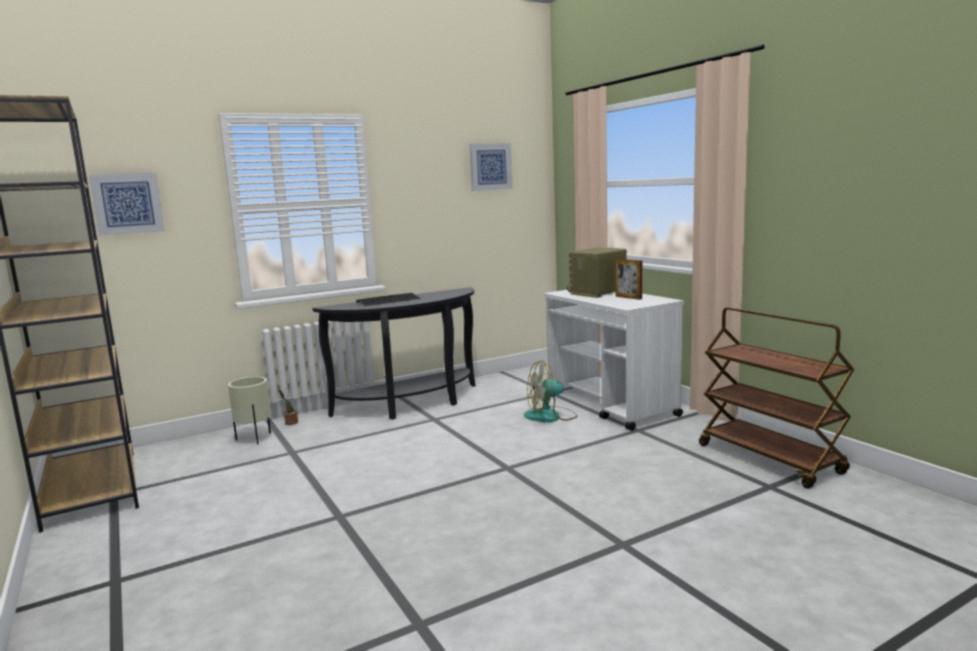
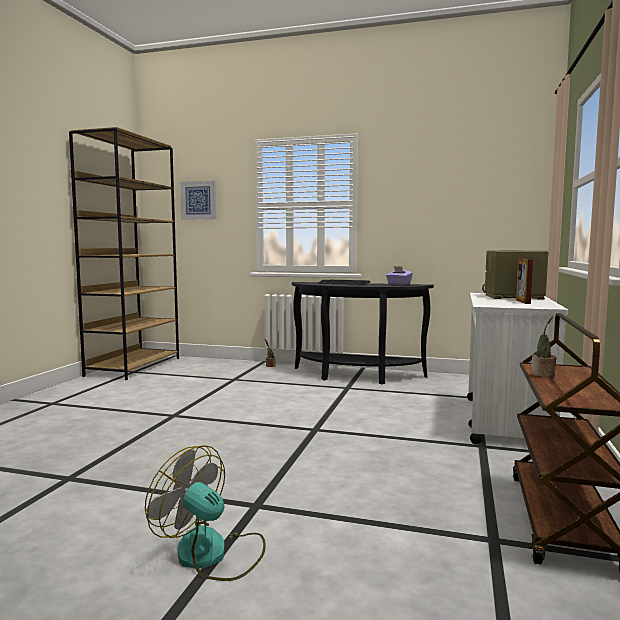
camera: 45 degrees right, 5 degrees down
(255, 439) = (235, 368): beige planter -> none
(444, 292) = (398, 284): none -> purple tissue box
(490, 167) = (479, 174): picture -> none
(550, 416) = (432, 412): fan -> fan (212, 554)
(748, 357) = (543, 375): none -> potted plant

